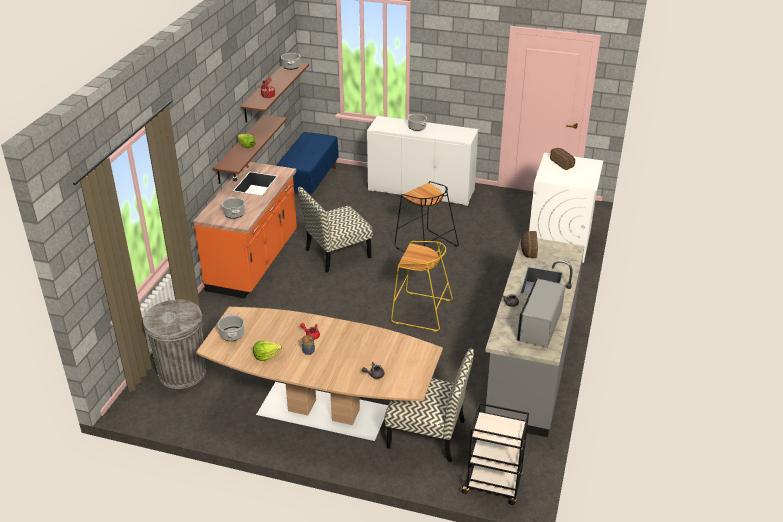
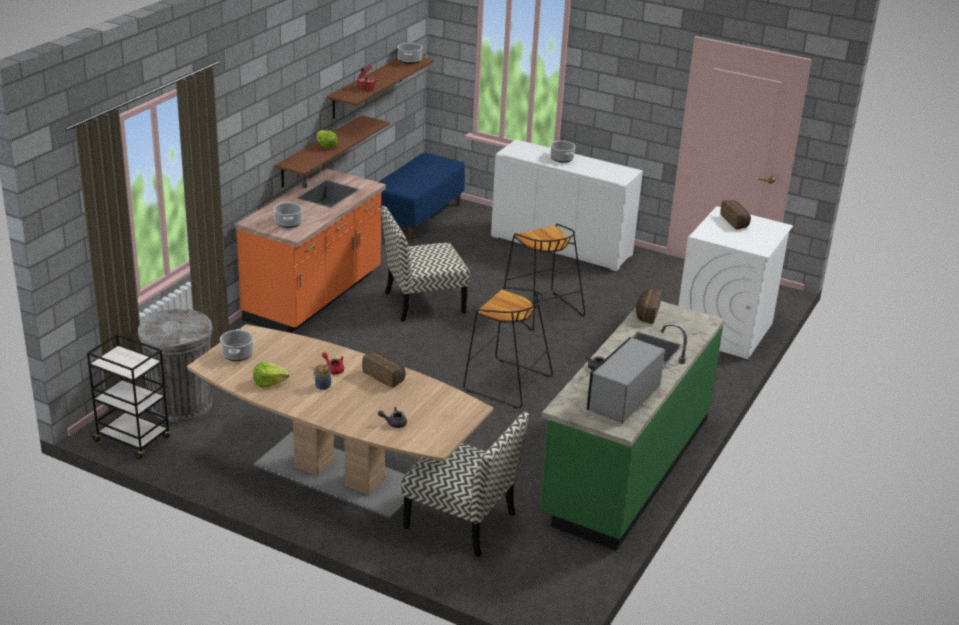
camera: 10 degrees right, 5 degrees down
(352, 334) = (385, 376): none -> bread
(420, 311) = (506, 383): yellow stool -> black stool
(493, 485) = (523, 592): black cart -> black cart (133, 440)
(530, 366) = (626, 467): grey counter -> green counter

